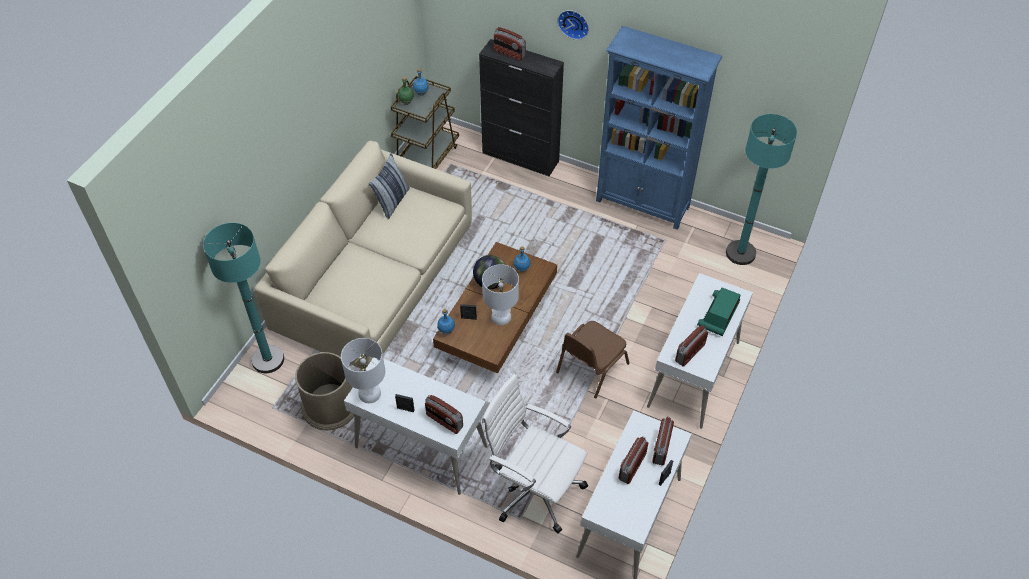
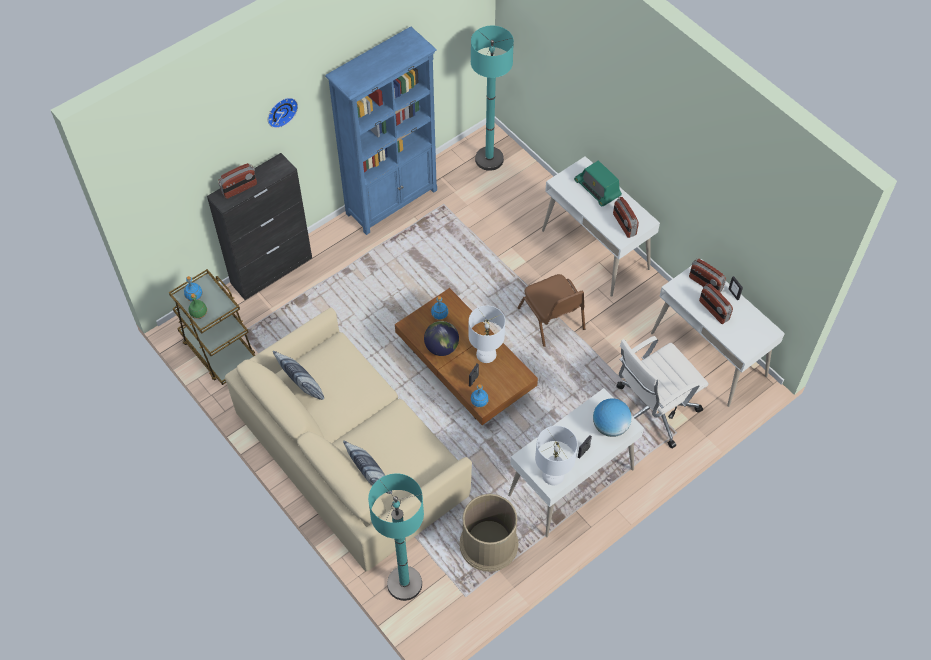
camera: 65 degrees left, 5 degrees up
(327, 278) = (370, 478): none -> pillow
(444, 421) = (610, 426): radio -> globe

